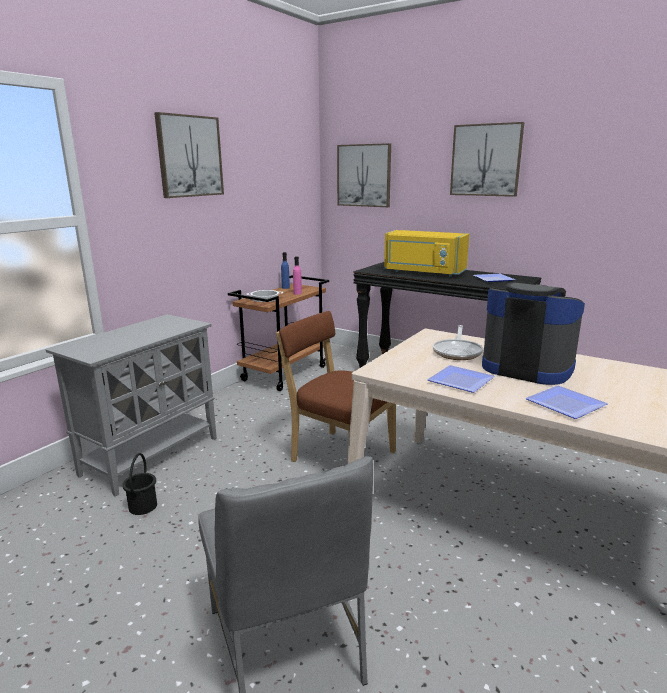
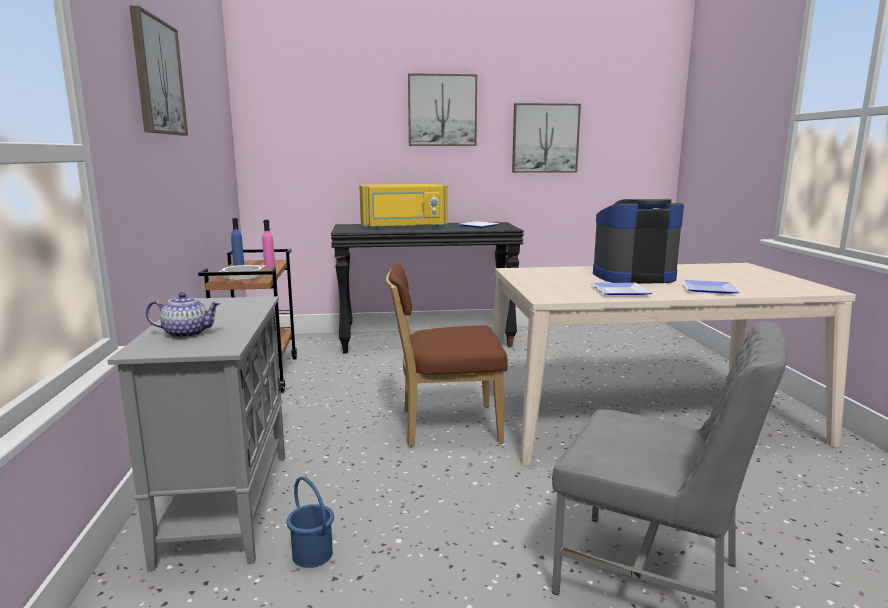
camera: 40 degrees left, 5 degrees down
(106, 341) = (187, 333): none -> teapot
(143, 506) = (313, 554): black bucket -> blue bucket
(364, 175) = (298, 125): picture -> picture (545, 138)
(457, 352) = (565, 277): frying pan -> none

